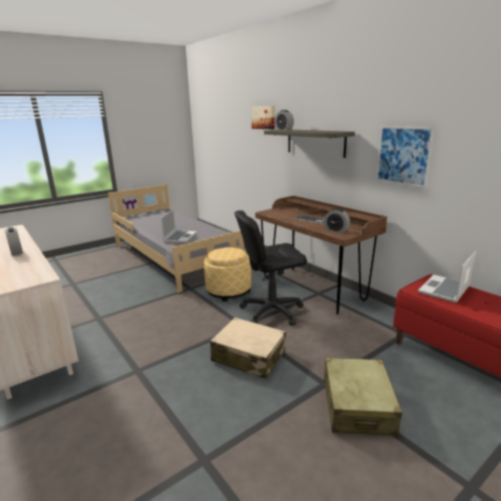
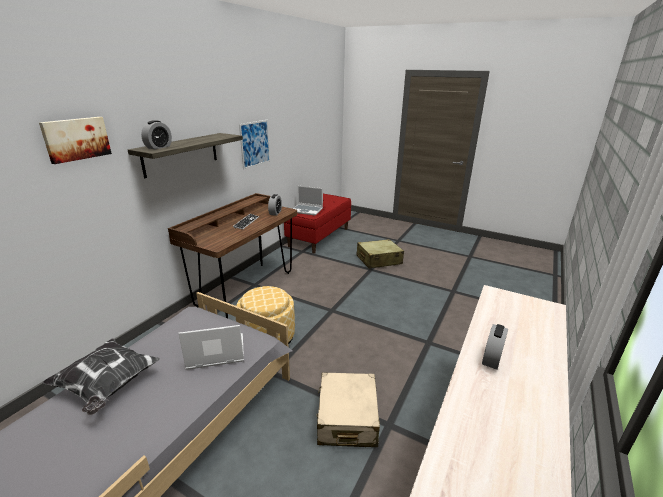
camera: 115 degrees left, 5 degrees up
(185, 222) = (107, 386): none -> pillow
(249, 356) = (368, 298): beige suitcase -> beige suitcase (347, 418)
(271, 311) = (300, 301): black office chair -> none

